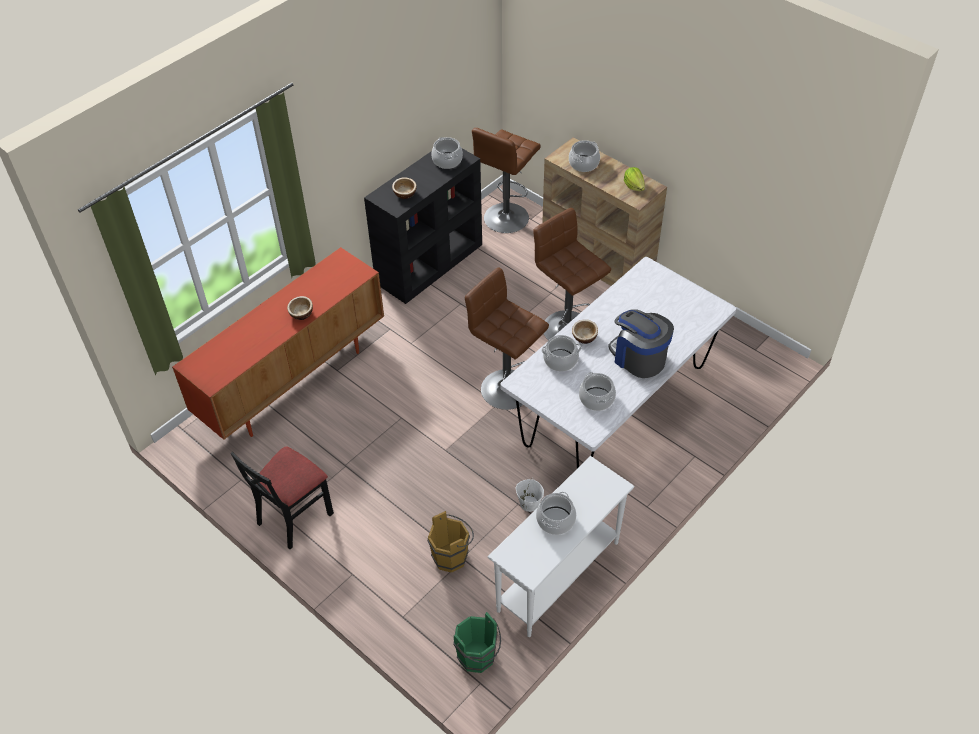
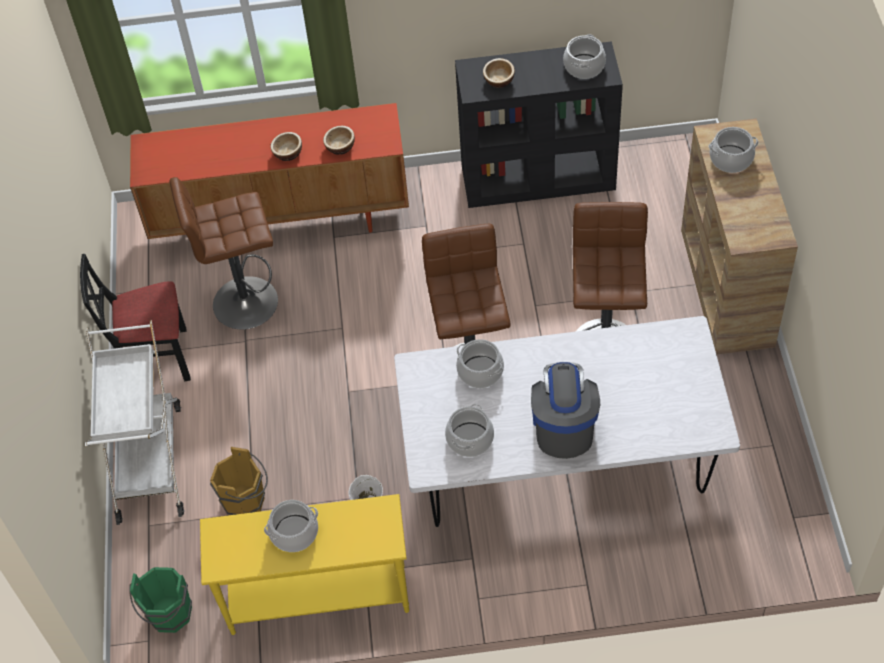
camera: 45 degrees right, 5 degrees up
(361, 579) = (151, 462): none -> white cart
(505, 218) = (674, 174): brown stool -> brown stool (244, 302)
(559, 578) = (317, 601): white console table -> yellow console table
(584, 337) = (533, 363): bowl -> bowl (340, 147)
(634, 186) = (758, 222): lettuce -> none

